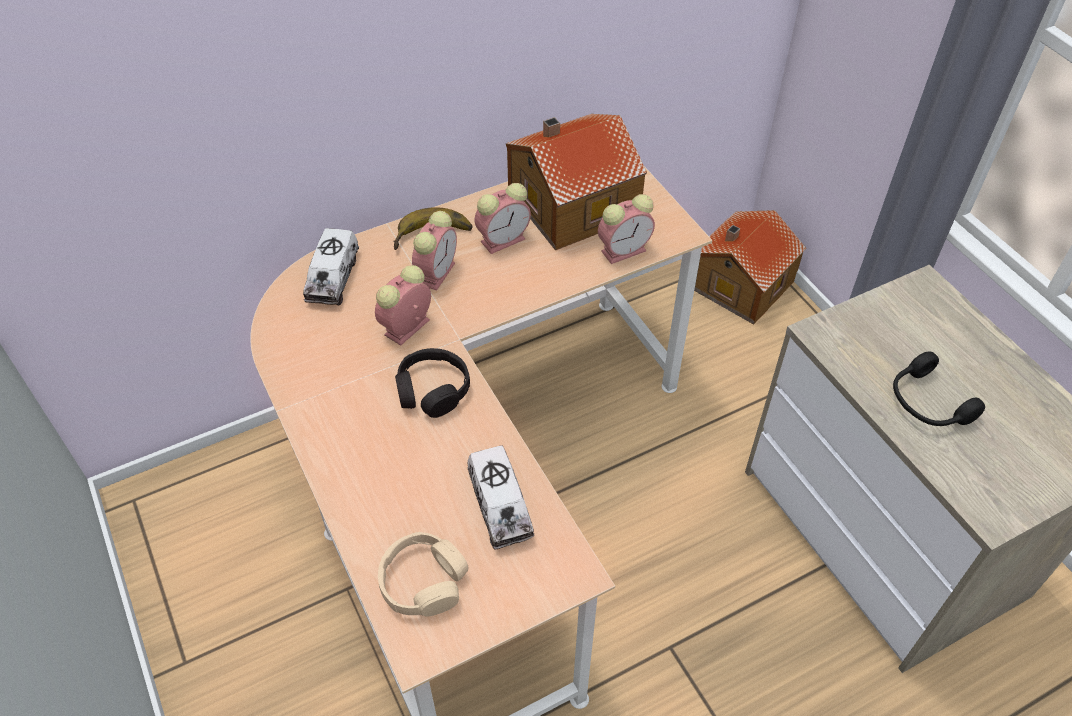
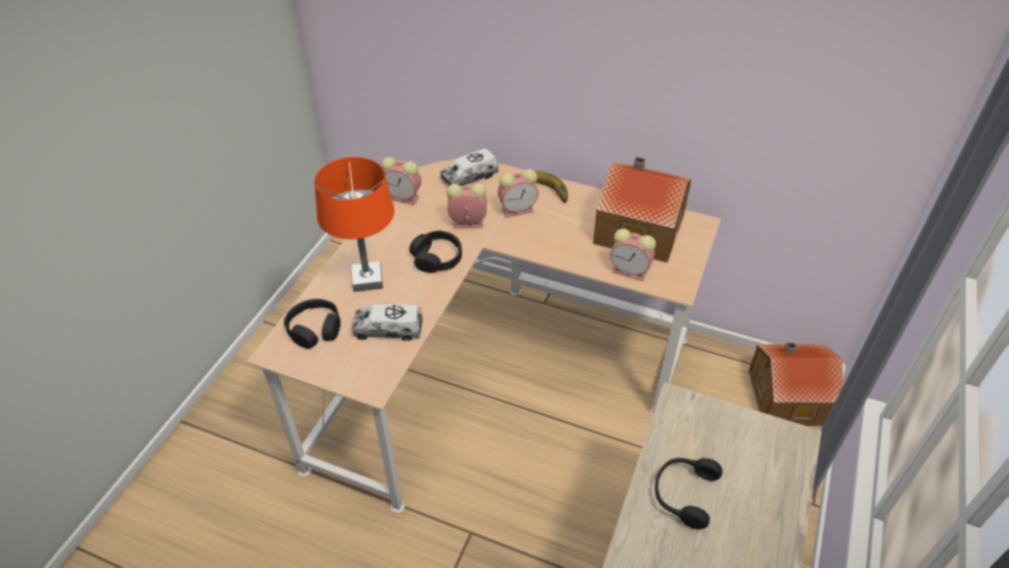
camera: 50 degrees right, 5 degrees down
(395, 477) = (367, 279): none -> orange table lamp
(423, 582) = (314, 329): beige headphones -> black headphones
(500, 506) = (388, 330): toy truck -> toy truck turned 60 degrees clockwise
(504, 239) = (575, 219): alarm clock -> alarm clock (404, 198)

